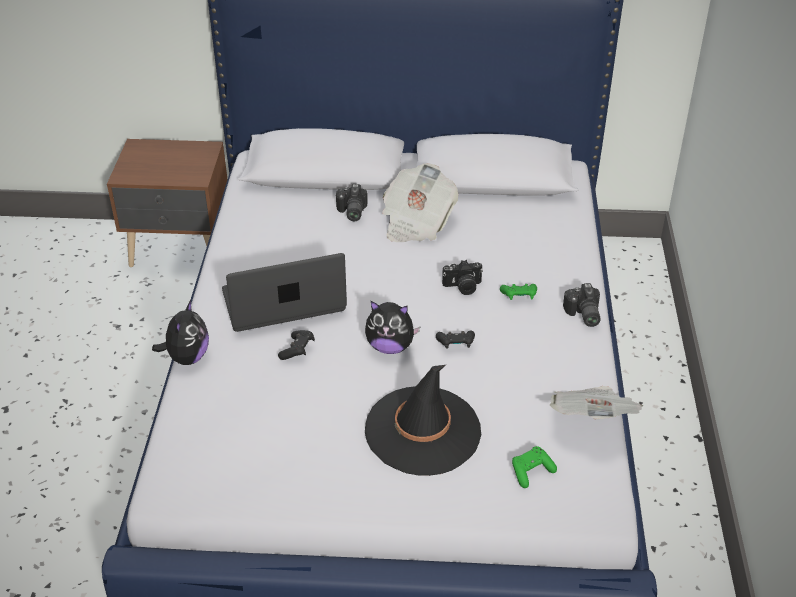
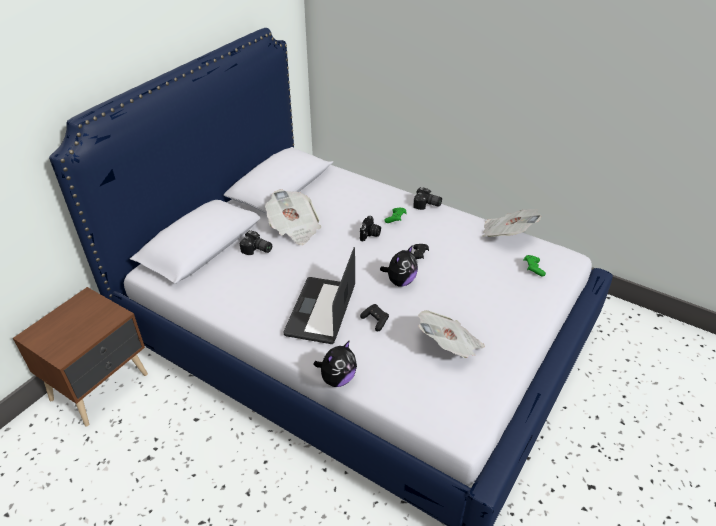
camera: 60 degrees left, 0 degrees up
(187, 357) = (337, 379): plush toy -> plush toy turned 90 degrees clockwise
(300, 432) = (449, 346): none -> newspaper
(423, 431) = (479, 295): black hat -> none

